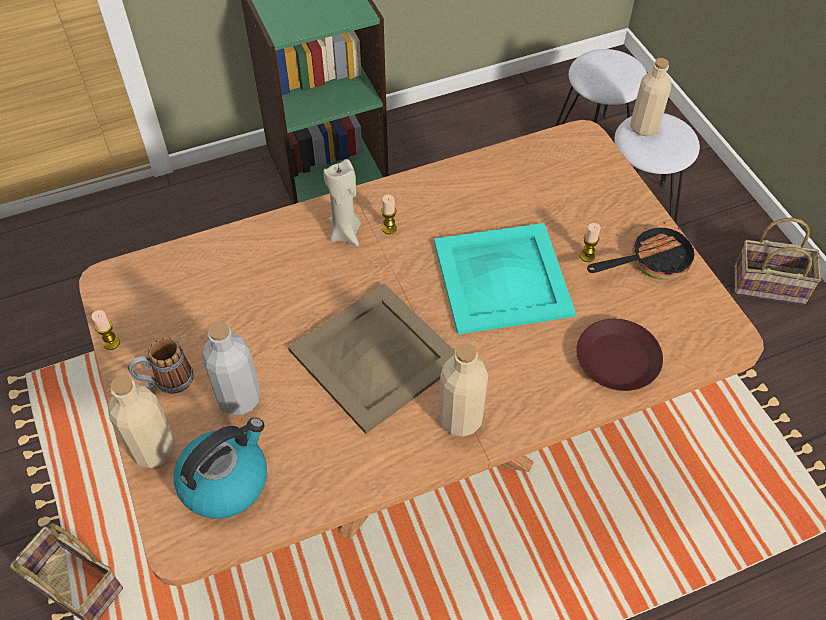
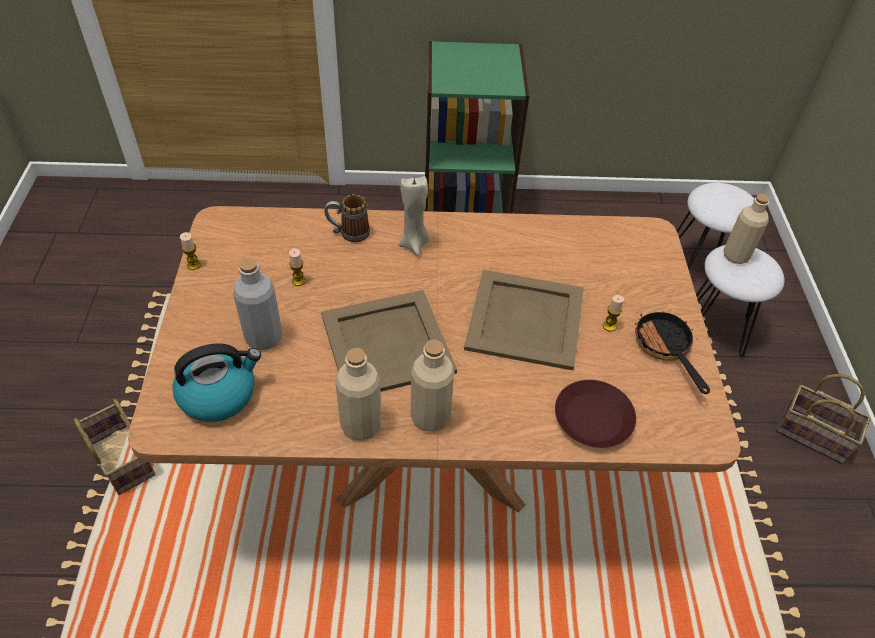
camera: 20 degrees right, 5 degrees down
(154, 449) = (180, 351): beige bottle -> beige bottle (361, 425)
(166, 382) = (217, 306): mug -> mug (348, 233)
(389, 228) = (451, 251): candle -> candle (298, 281)
(503, 279) = (526, 320): turquoise tray -> beige tray
(650, 261) = (665, 349): frying pan -> frying pan turned 105 degrees counterclockwise

